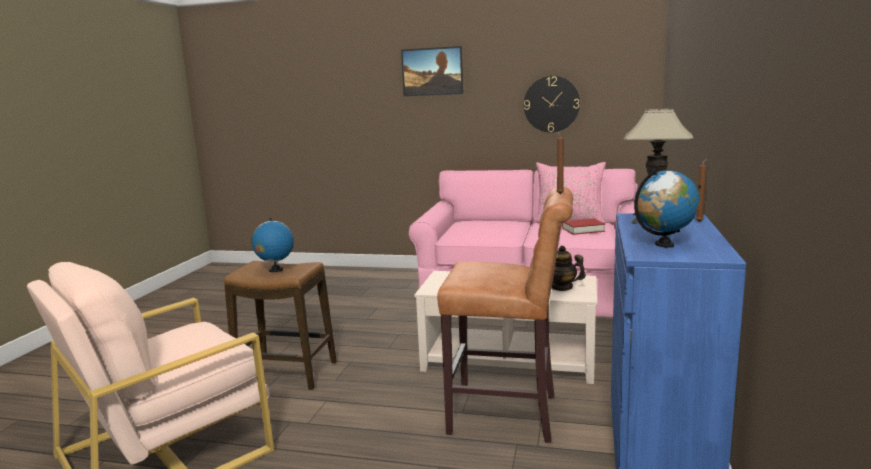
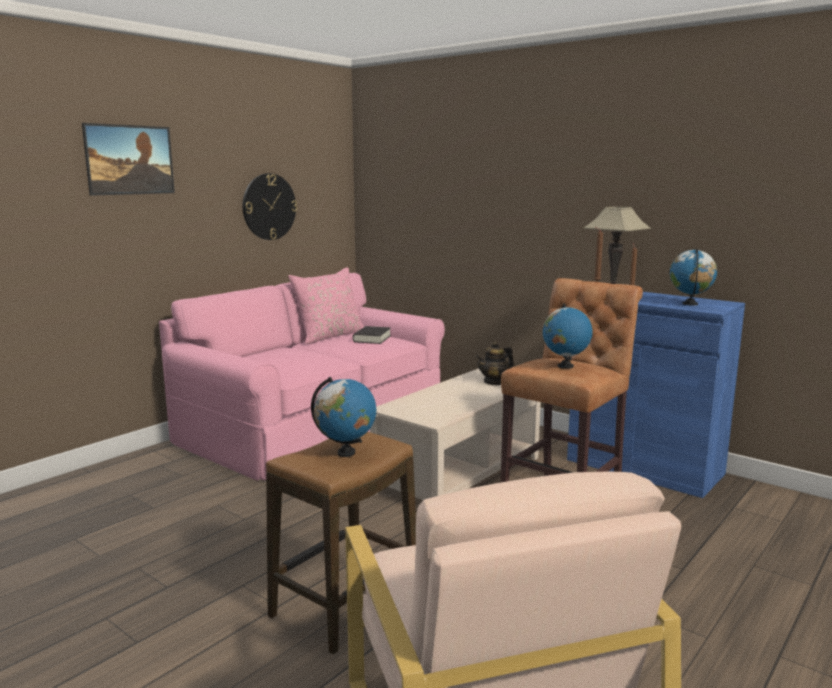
camera: 65 degrees left, 0 degrees up
(478, 270) = (565, 366): none -> globe
(583, 230) = (372, 339): red book -> black book

